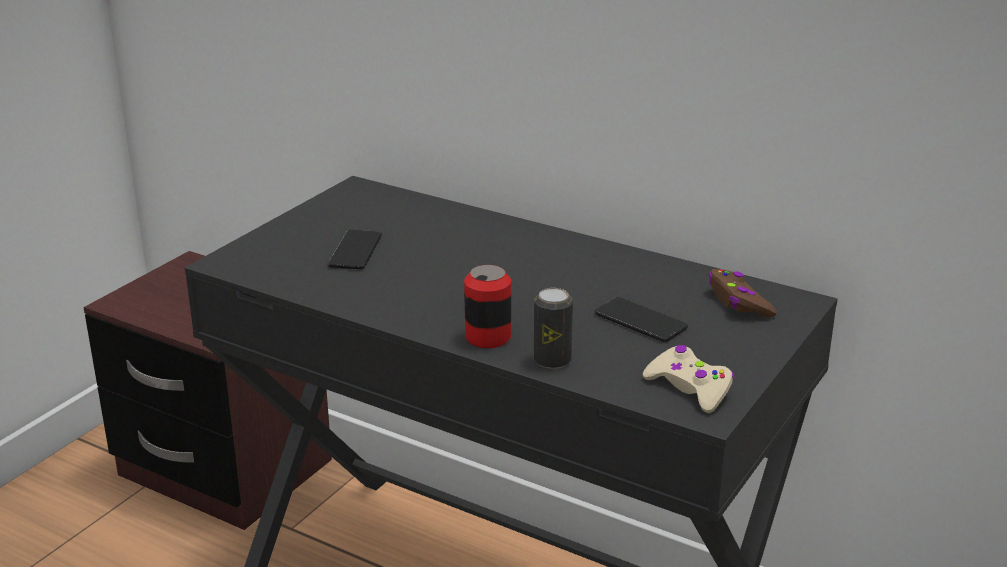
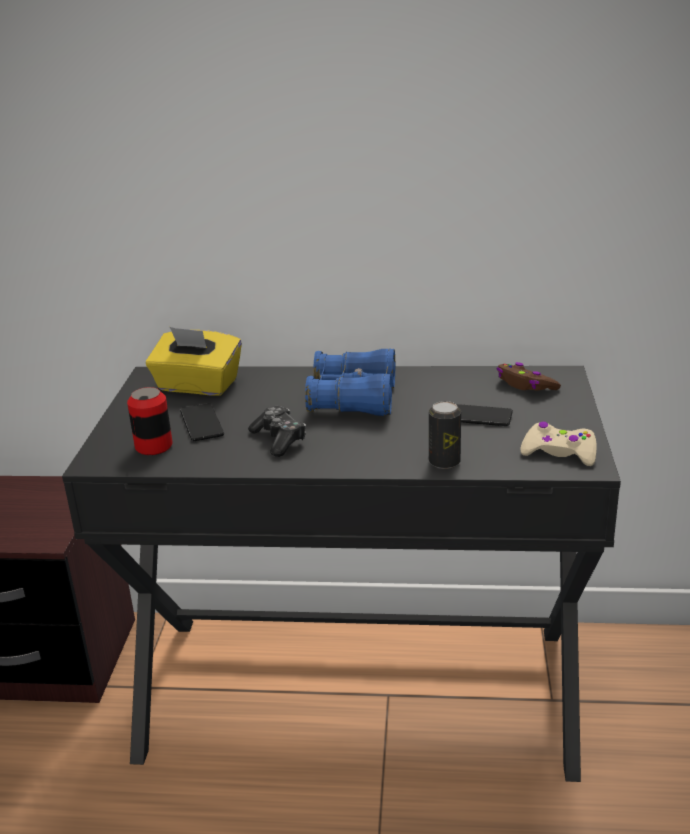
camera: 25 degrees left, 0 degrees up
(390, 211) = (197, 386): none -> yellow tissue box
(411, 288) = (279, 439): none -> game controller
(488, 337) = (378, 459): can -> can (154, 446)
(530, 267) = (353, 399): none -> blue binoculars

